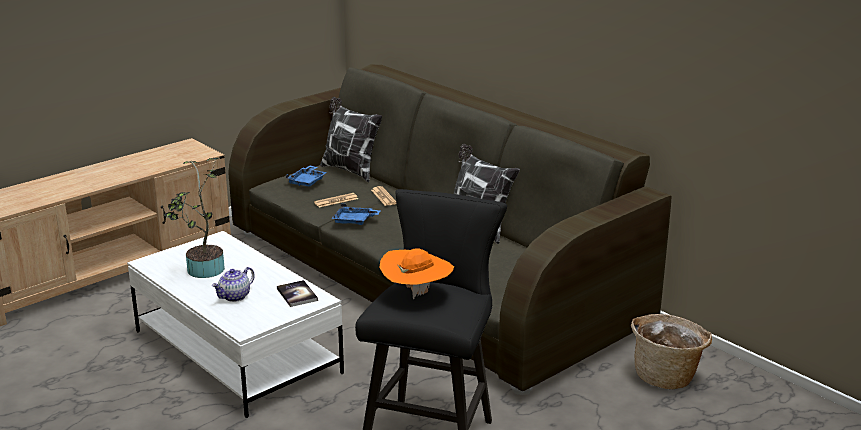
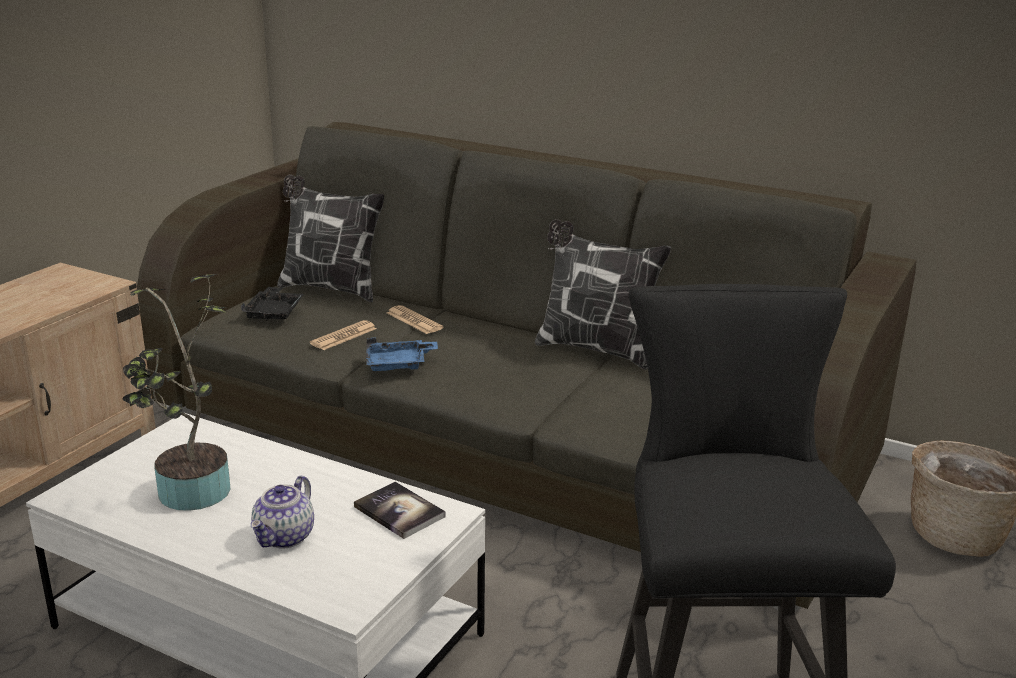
camera: 20 degrees left, 0 degrees up
(307, 181) = (274, 312): blue tray -> black tray
(417, 293) = (728, 481): orange hat -> none

